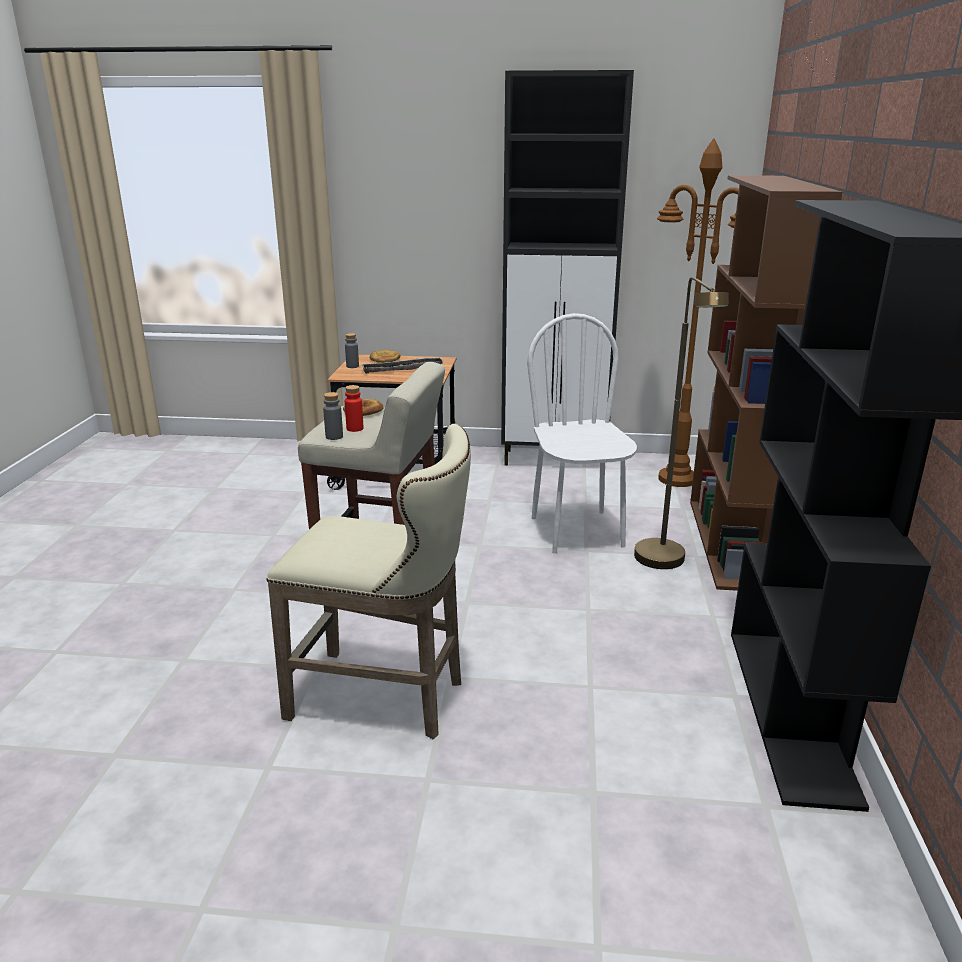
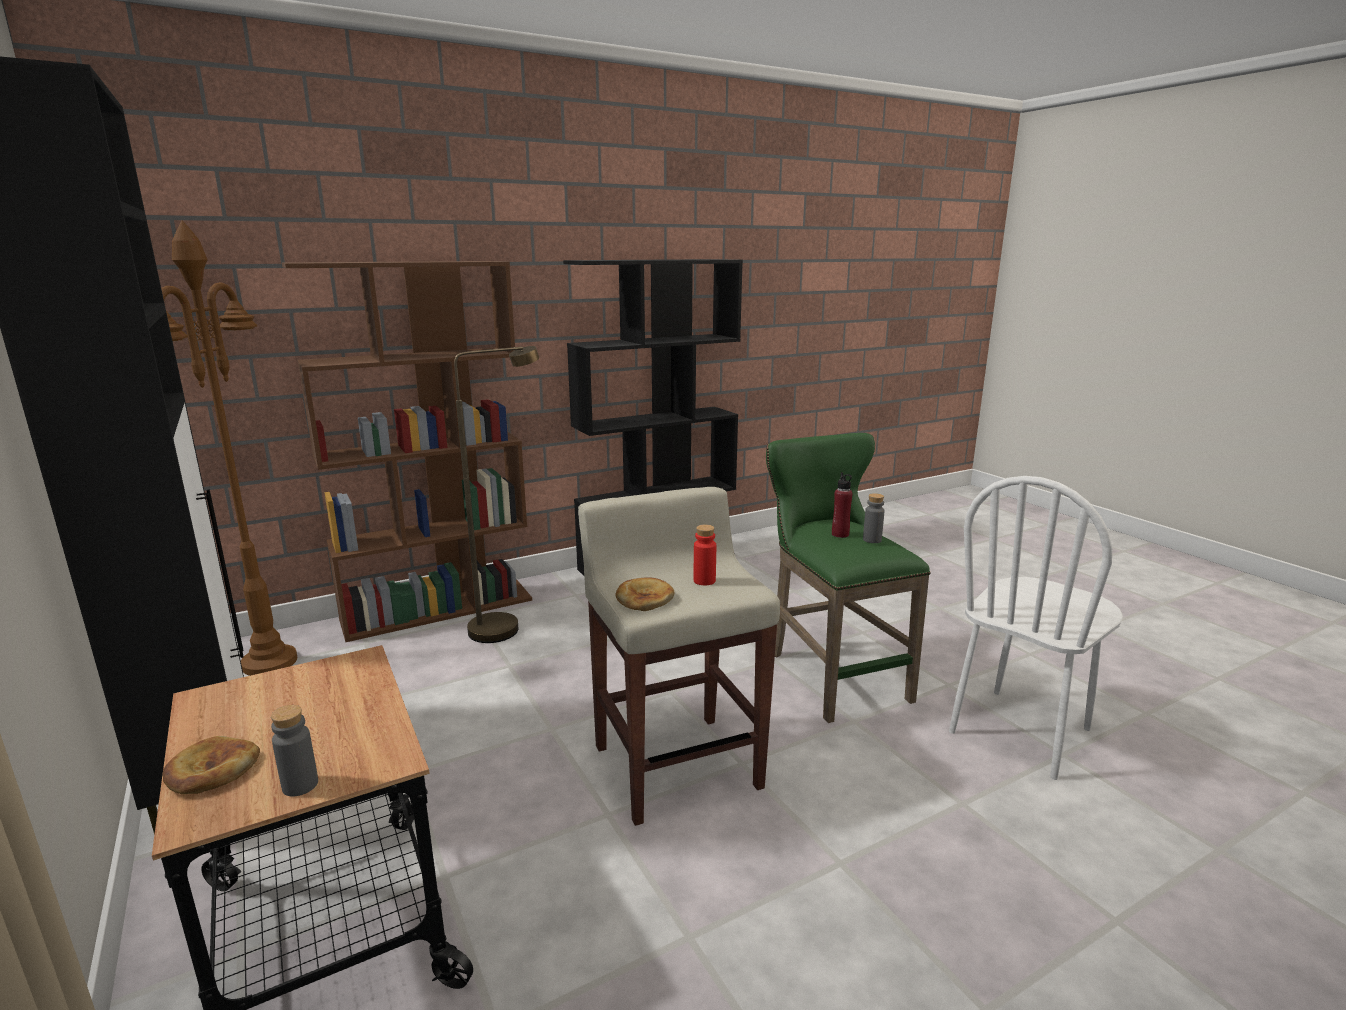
camera: 125 degrees left, 5 degrees down
(334, 437) = (741, 581): grey bottle -> grey bottle (872, 540)
(370, 531) = (840, 534): none -> red bottle
(386, 699) = (831, 673): beige stool -> green stool
(402, 369) = (305, 712): tray -> none
(578, 531) = (467, 682): white chair -> white chair (1021, 731)

